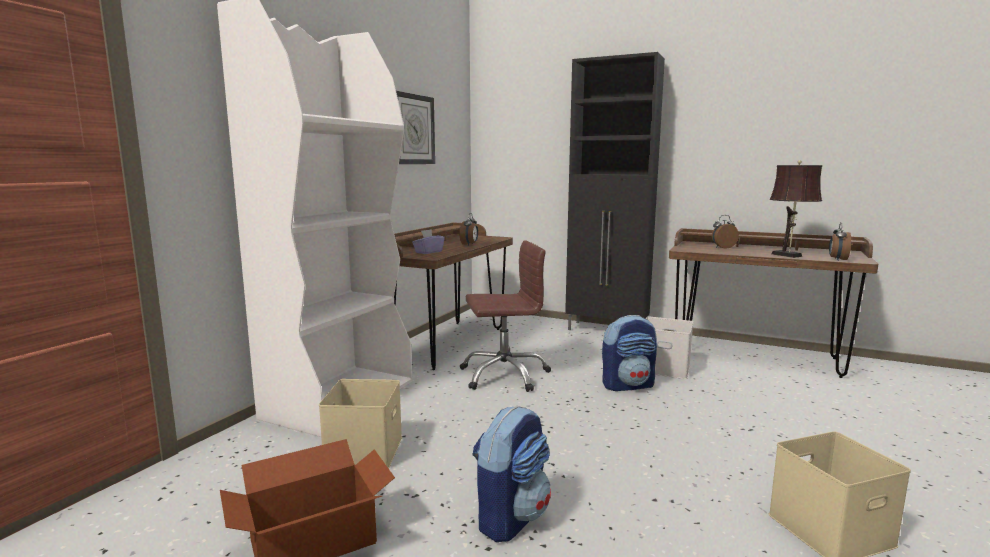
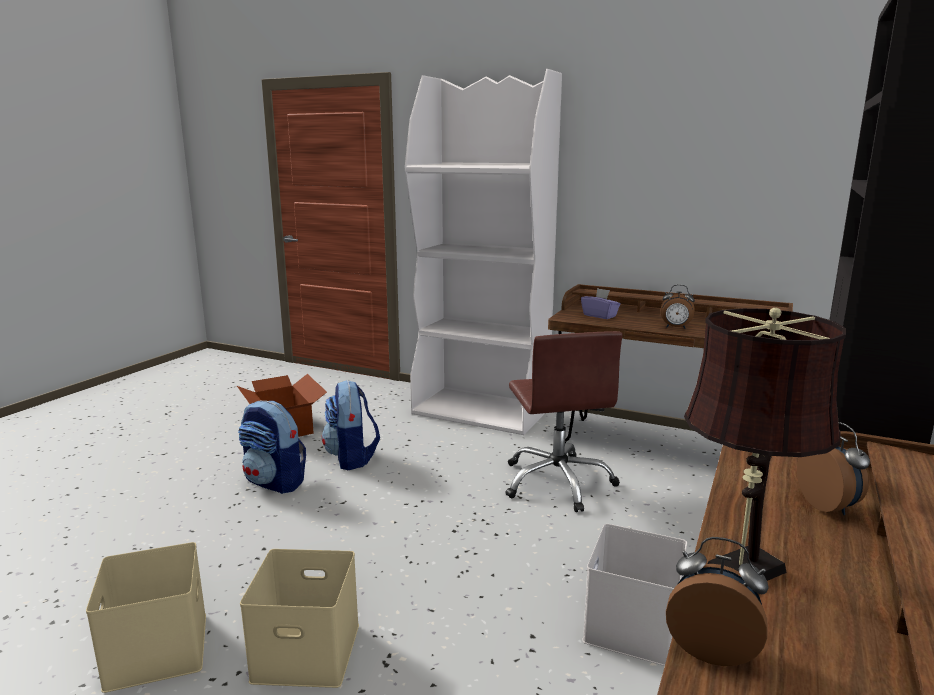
camera: 90 degrees right, 5 degrees up
(363, 451) = (387, 428): beige storage box -> beige storage box (309, 650)
(413, 129) = (714, 161): wall clock -> none
(628, 385) = (541, 573): backpack -> backpack (352, 458)

